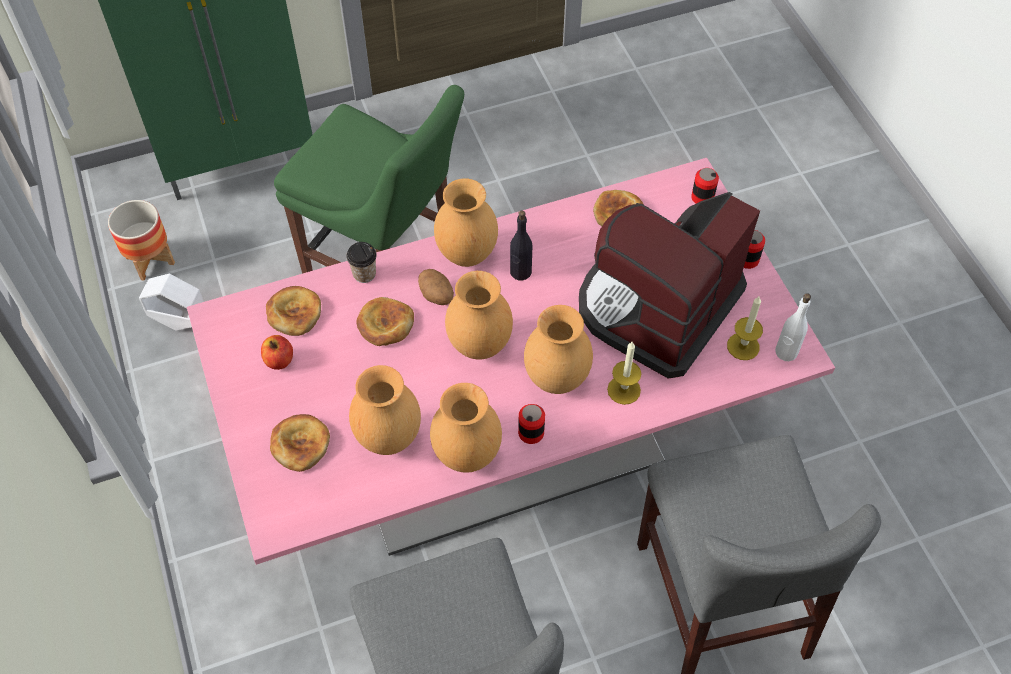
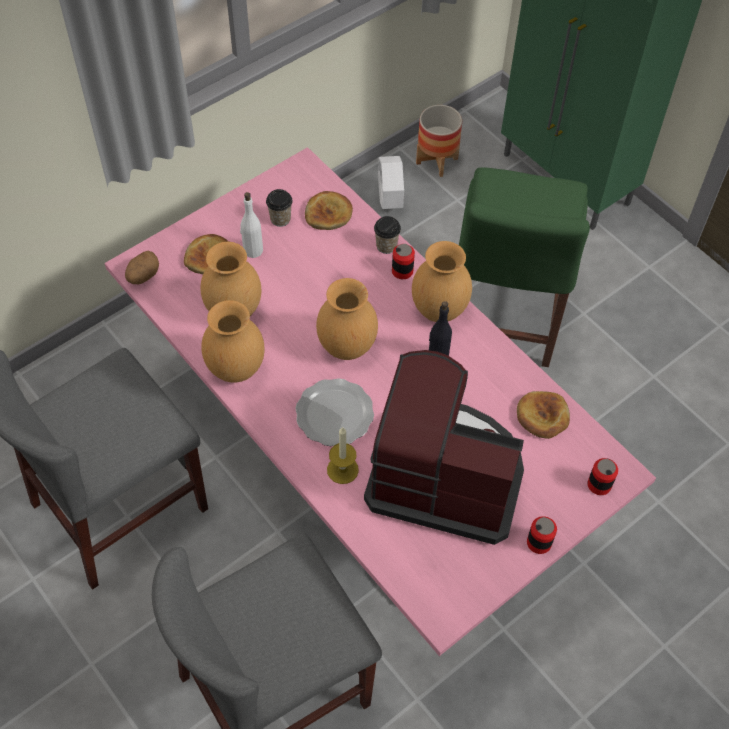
camera: 70 degrees right, 0 degrees up
(279, 360) = (280, 219): apple -> cup
(385, 324) = (342, 276): bread -> none
(437, 296) = (385, 302): potato -> potato (143, 276)
(531, 433) = (272, 409): can -> can (402, 271)
(556, 380) = (333, 414): brown vase -> plate
(743, 346) = (430, 560): candle -> none
(786, 352) = (439, 601): white bottle -> white bottle (253, 250)

